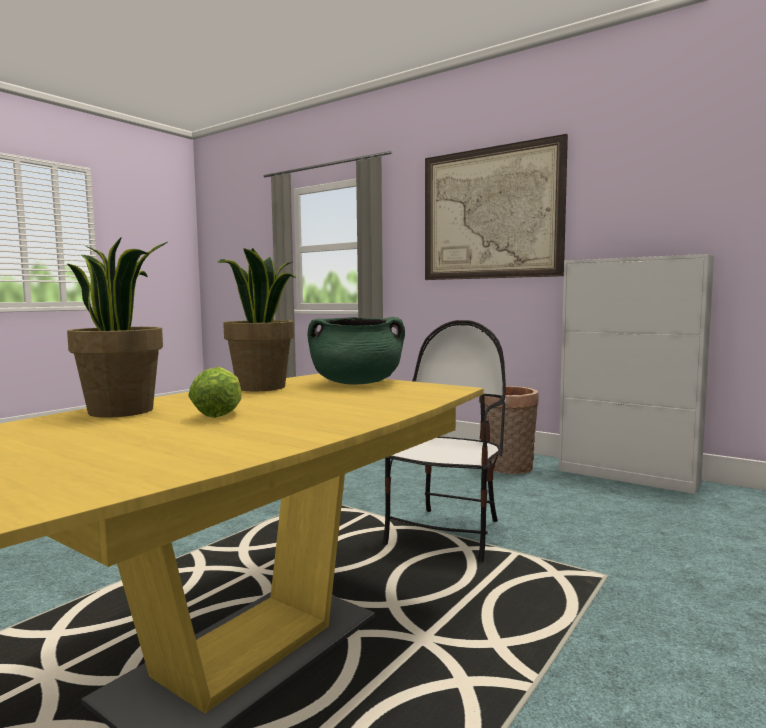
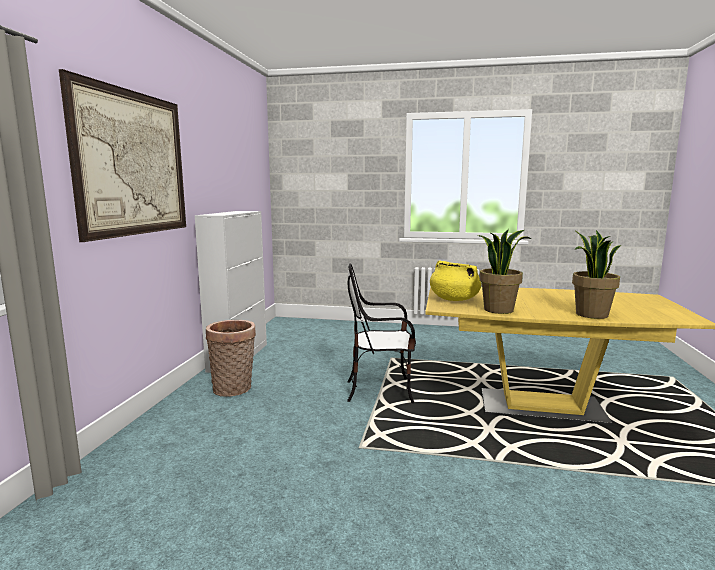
camera: 115 degrees left, 5 degrees up
(220, 413) = (556, 303): lettuce -> none
(357, 383) = (454, 299): green cooking pot -> yellow cooking pot

